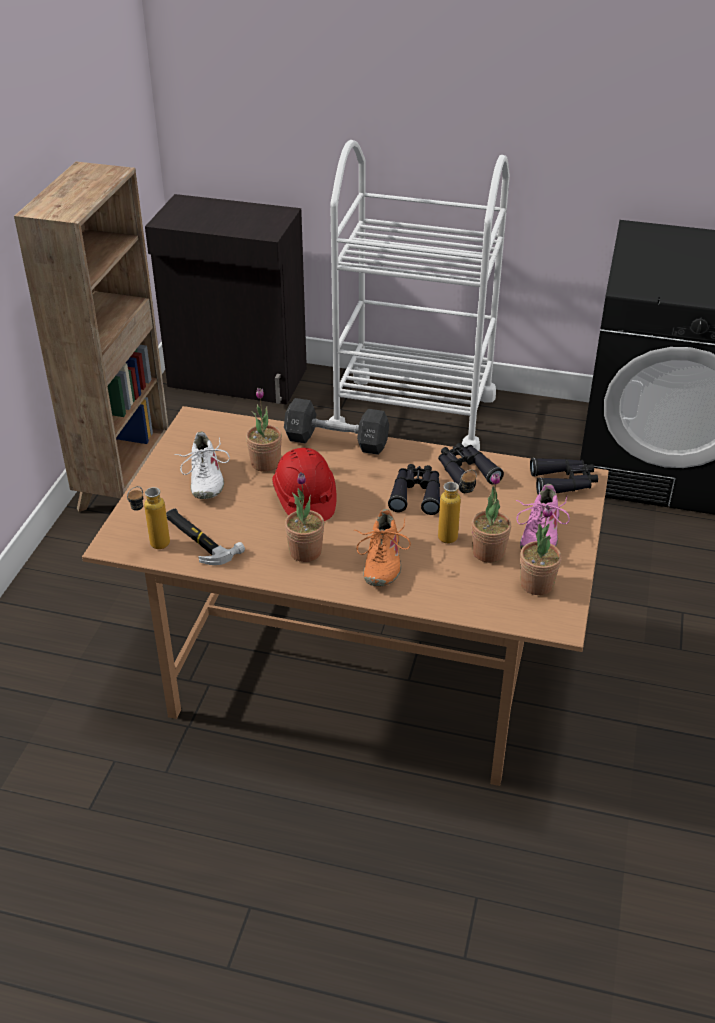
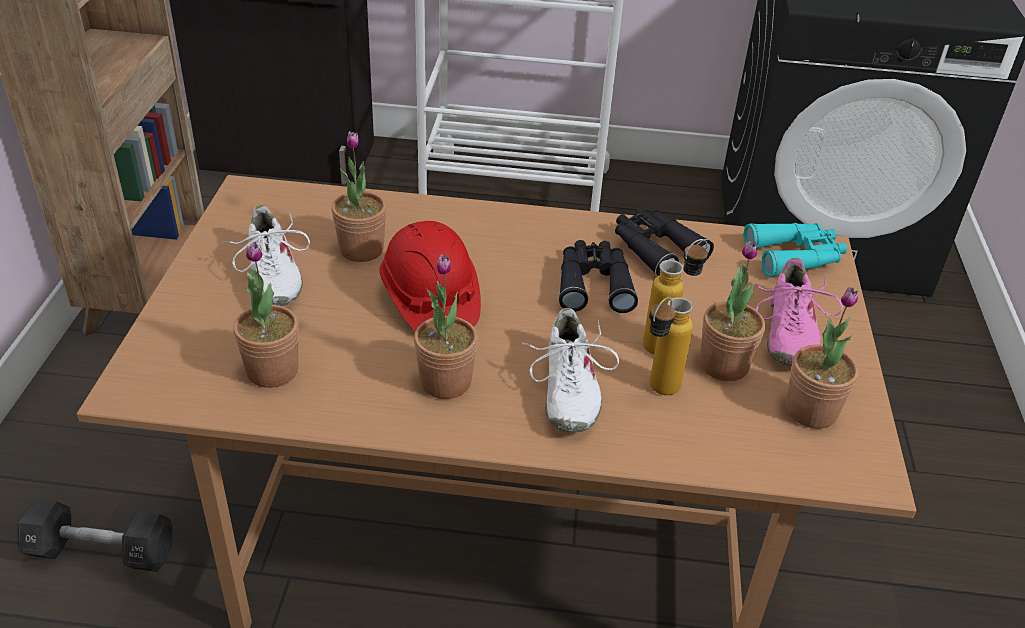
camera: 10 degrees left, 0 degrees up
(152, 547) = (196, 390): bottle -> bottle (656, 392)
(199, 538) = (272, 371): hammer -> potted plant
(336, 441) = (461, 214): black dumbbell -> black dumbbell (101, 551)
(381, 561) = (567, 390): orange shoe -> white shoe
(563, 483) = (795, 257): black binoculars -> turquoise binoculars

